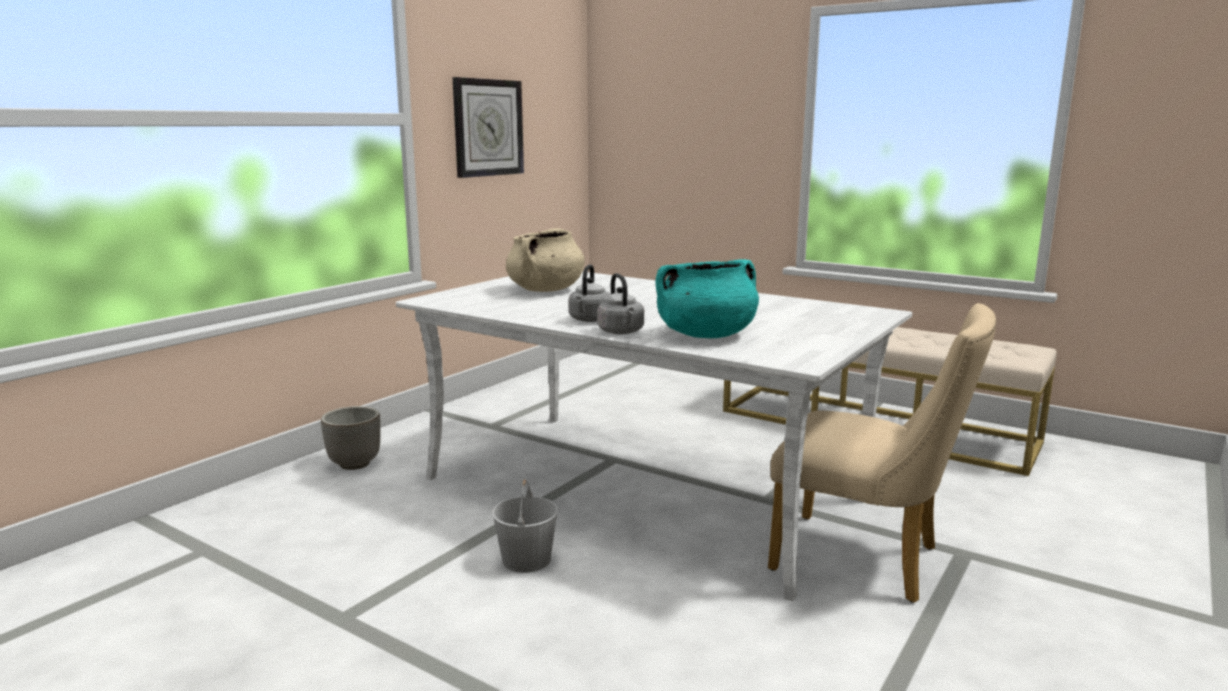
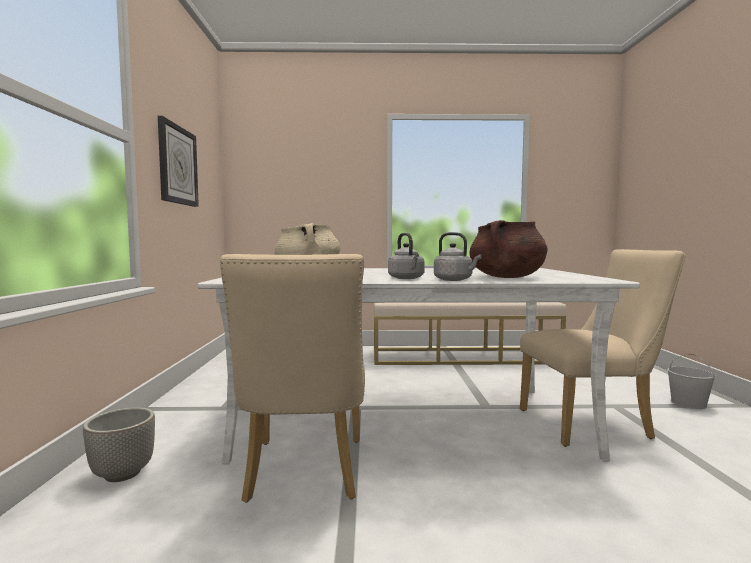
camera: 35 degrees left, 10 degrees down
(474, 507) = (304, 474): none -> beige chair
(527, 560) = (416, 502): white bucket -> white bucket (689, 403)
(706, 335) = (506, 277): turquoise cooking pot -> brown cooking pot

